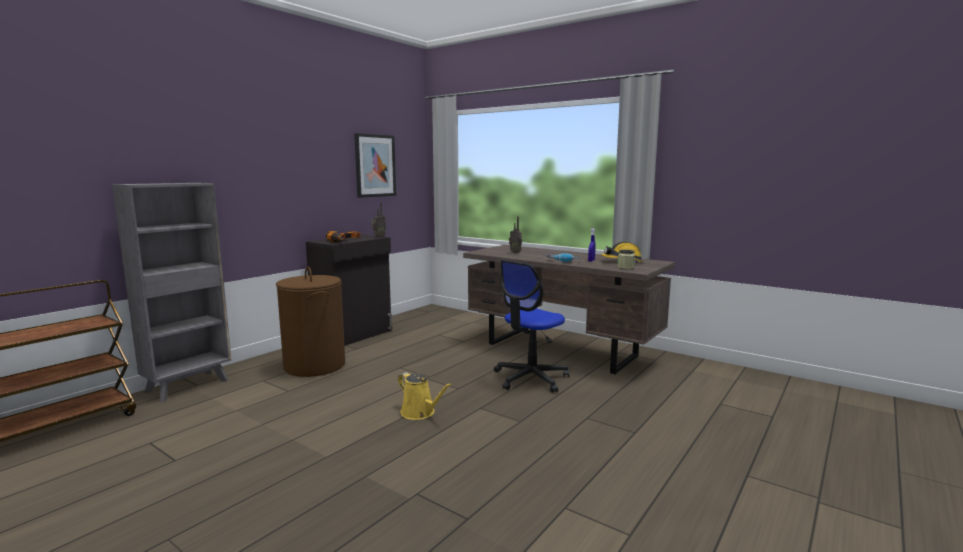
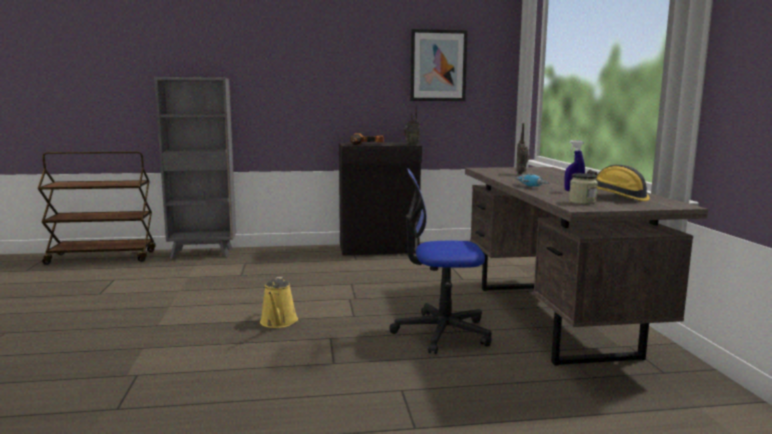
camera: 45 degrees right, 0 degrees up
(314, 365) = (297, 263): brown laundry basket -> none

